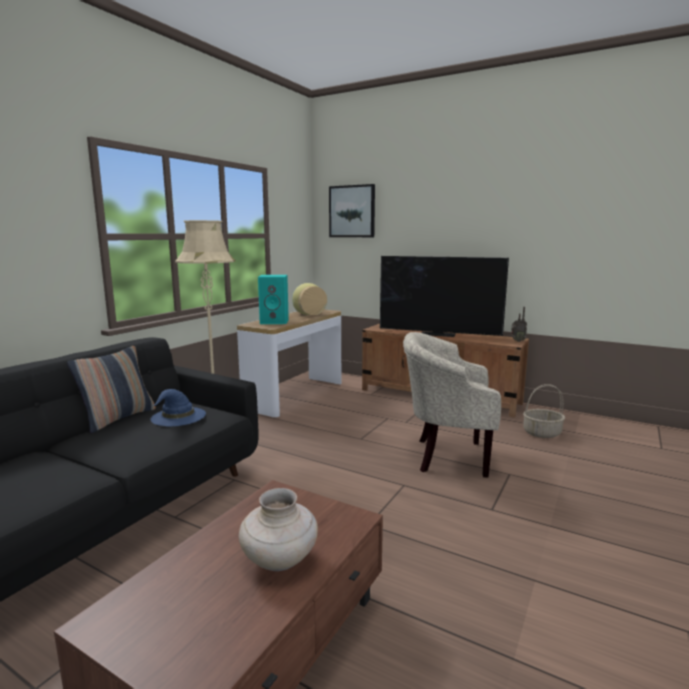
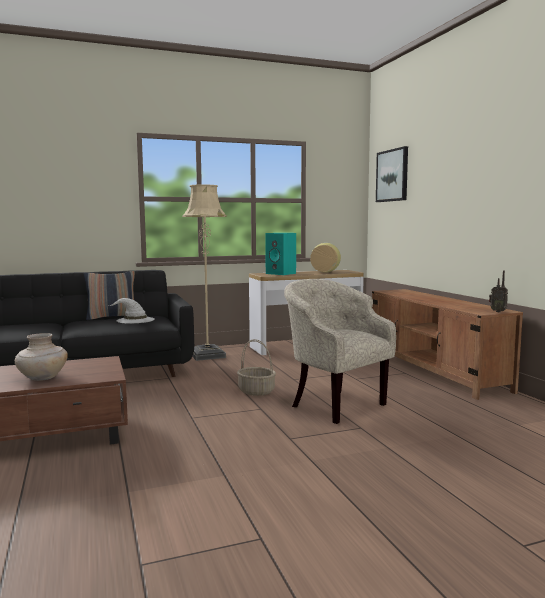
camera: 40 degrees right, 5 degrees down
(178, 416) = (135, 320): blue hat -> white hat
(438, 334) = (432, 299): television -> none
(542, 433) = (475, 415): basket -> basket (257, 391)

